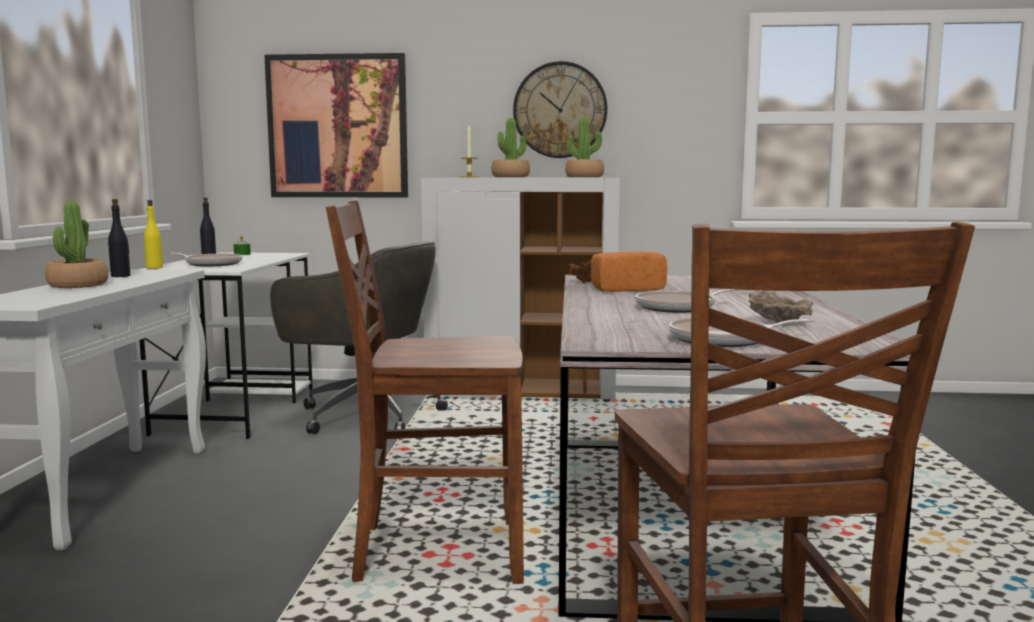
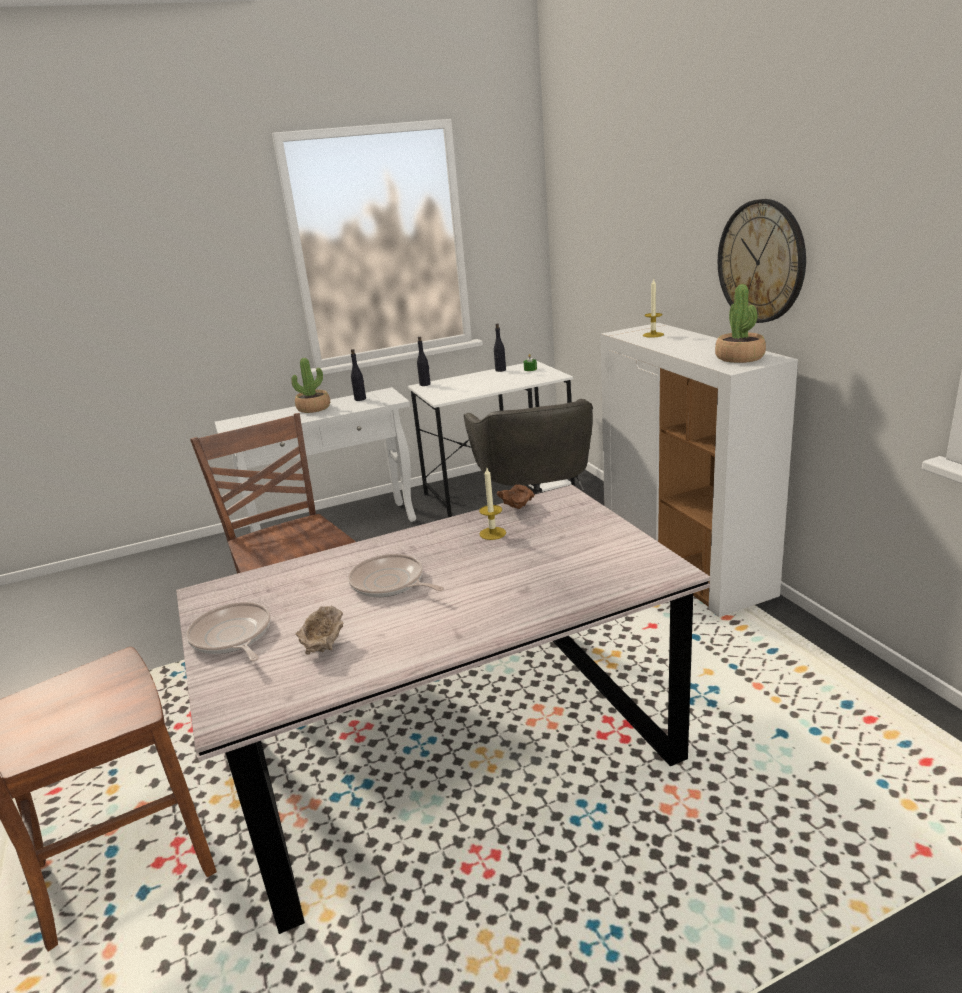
camera: 65 degrees right, 15 degrees up
(154, 268) = (425, 384): yellow bottle -> black bottle
(211, 264) = (461, 386): frying pan -> none
(338, 126) = (610, 258): picture -> none
(510, 177) = (684, 341): potted plant -> none
(625, 289) = (492, 533): bread -> candle

